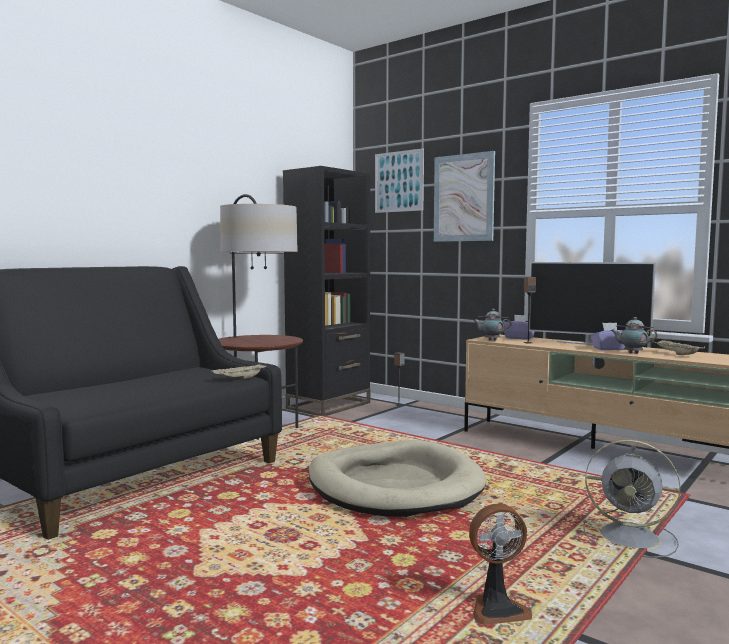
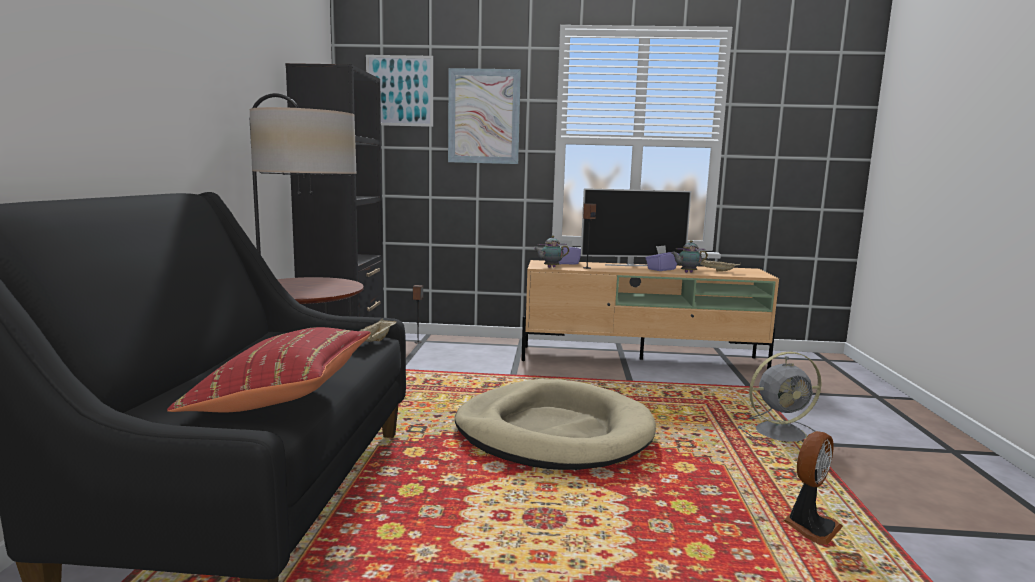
camera: 35 degrees left, 5 degrees up
(114, 398) = (281, 398): none -> red pillow

